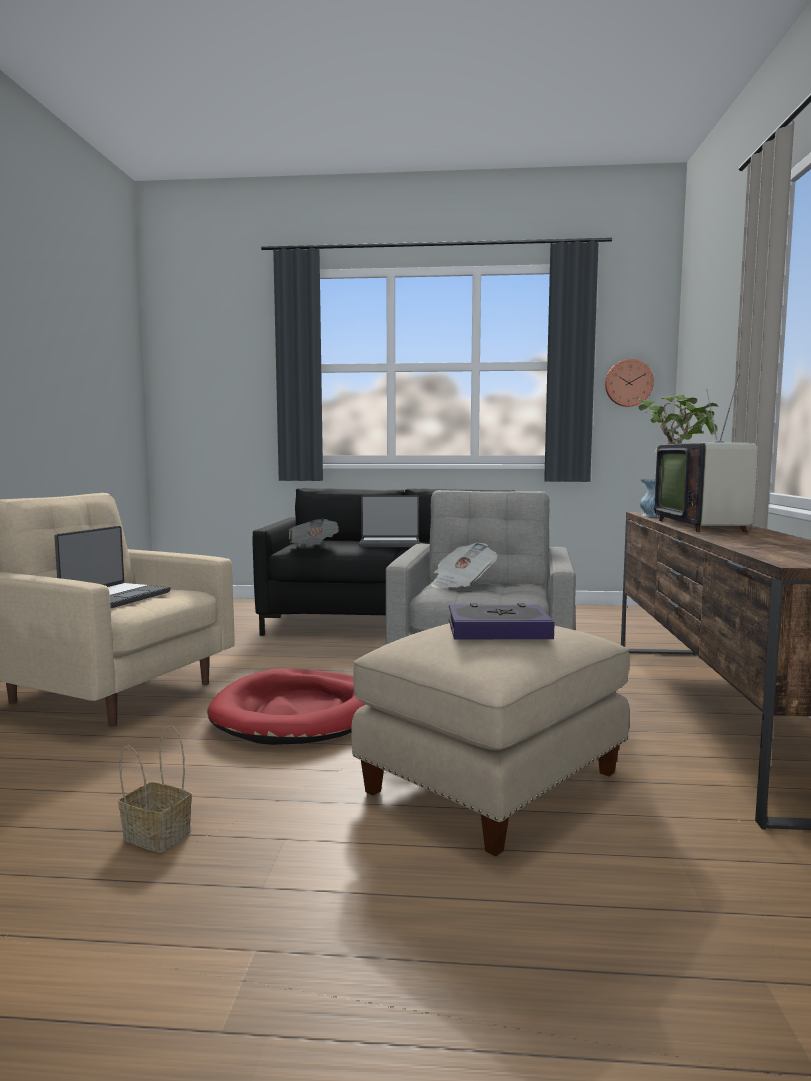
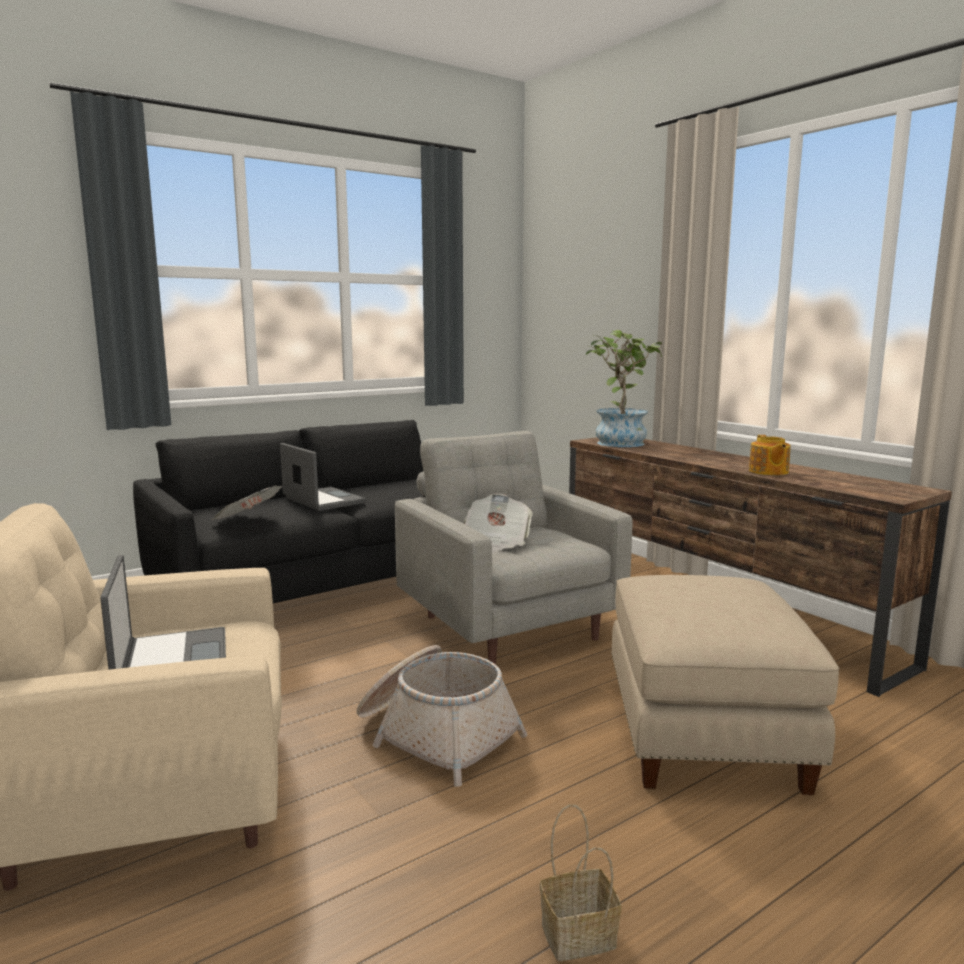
camera: 40 degrees left, 5 degrees up
(299, 713) = (435, 734): red dog bed -> basket
(390, 544) = (322, 501): laptop -> laptop turned 90 degrees counterclockwise
(498, 630) = (718, 595): book -> none
(628, 383) = (486, 301): wall clock -> none
(704, 525) = (692, 455): television -> none
(734, 538) = (768, 472): none -> teapot

